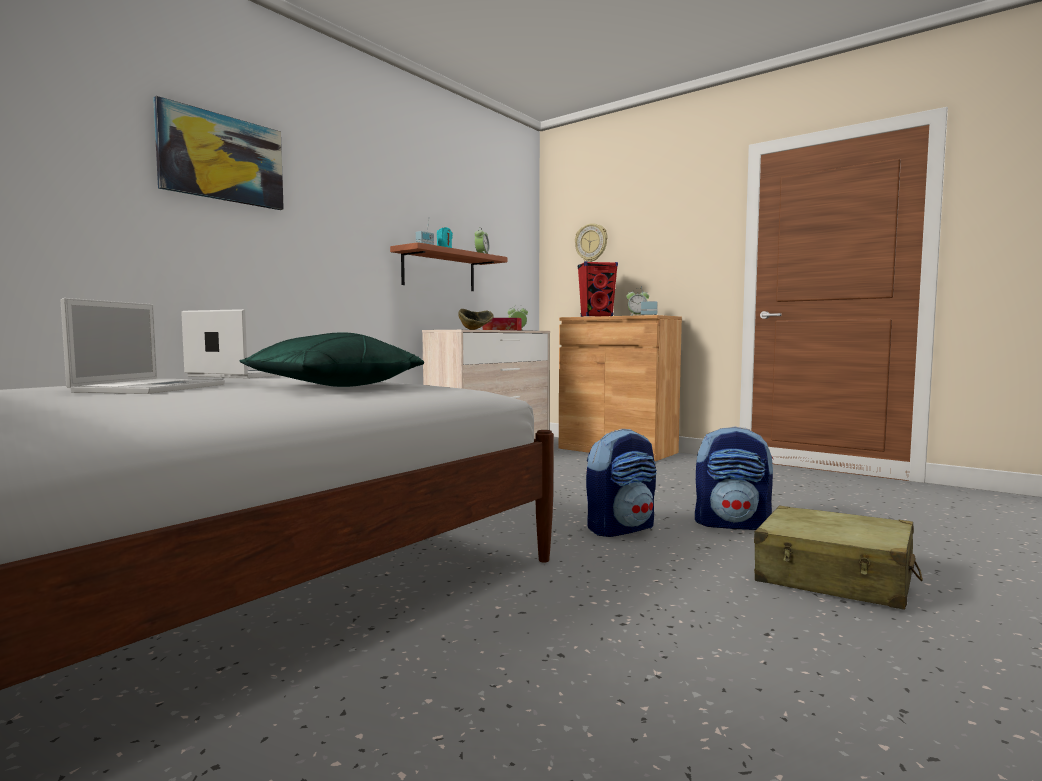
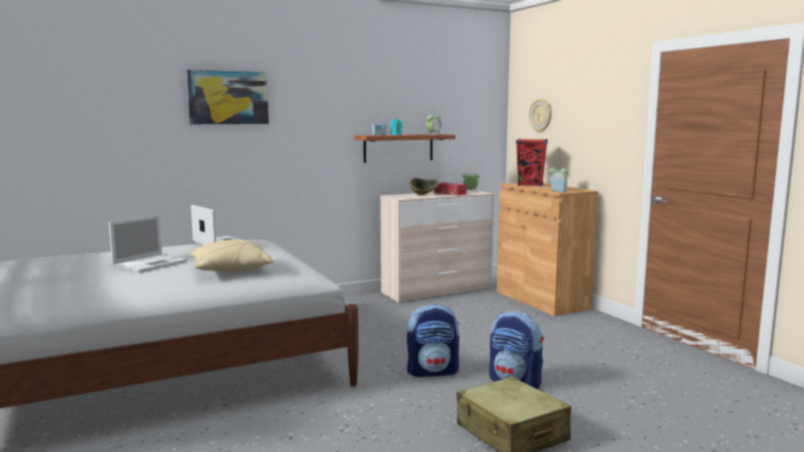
camera: 25 degrees right, 5 degrees up
(332, 387) = (230, 270): green pillow -> beige pillow

